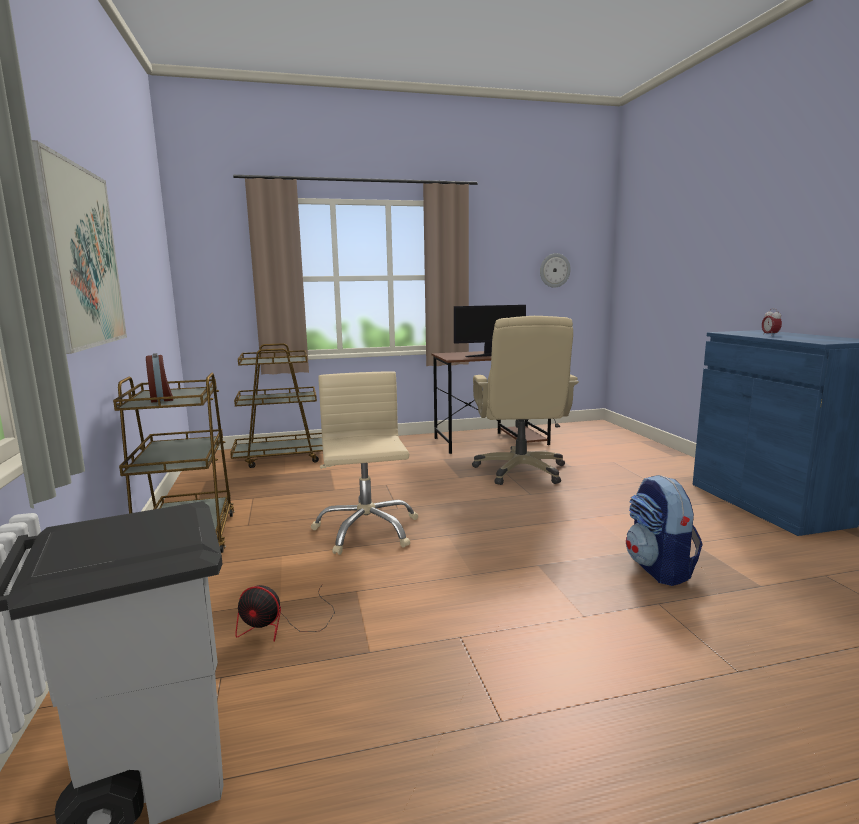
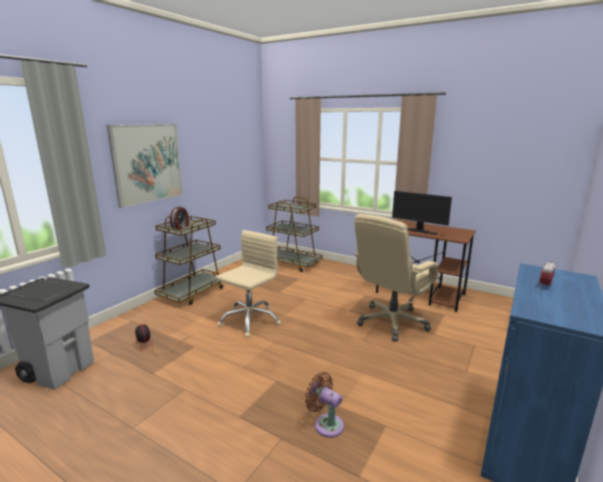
camera: 45 degrees right, 5 degrees up
(554, 270) = (520, 165): wall clock -> none
(659, 569) = (326, 424): backpack -> brown fan

